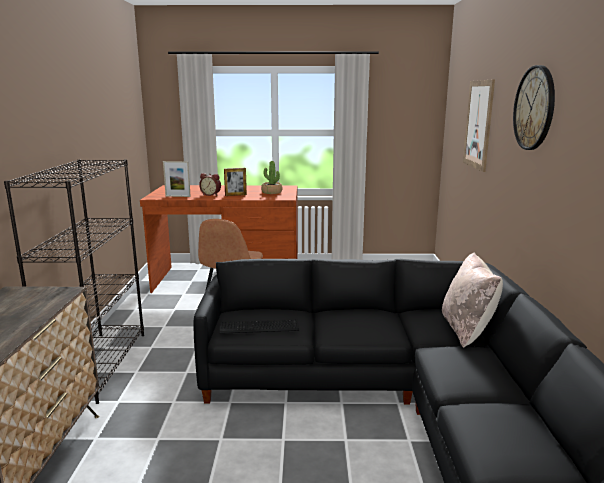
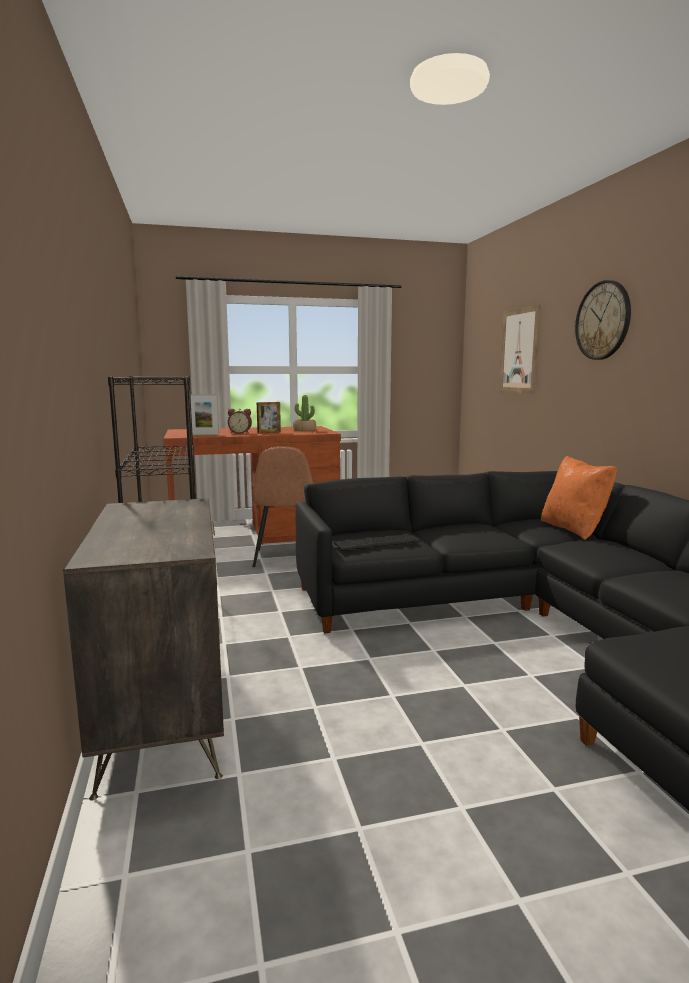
camera: 15 degrees left, 5 degrees down
(467, 330) = (574, 529): beige pillow -> orange pillow

